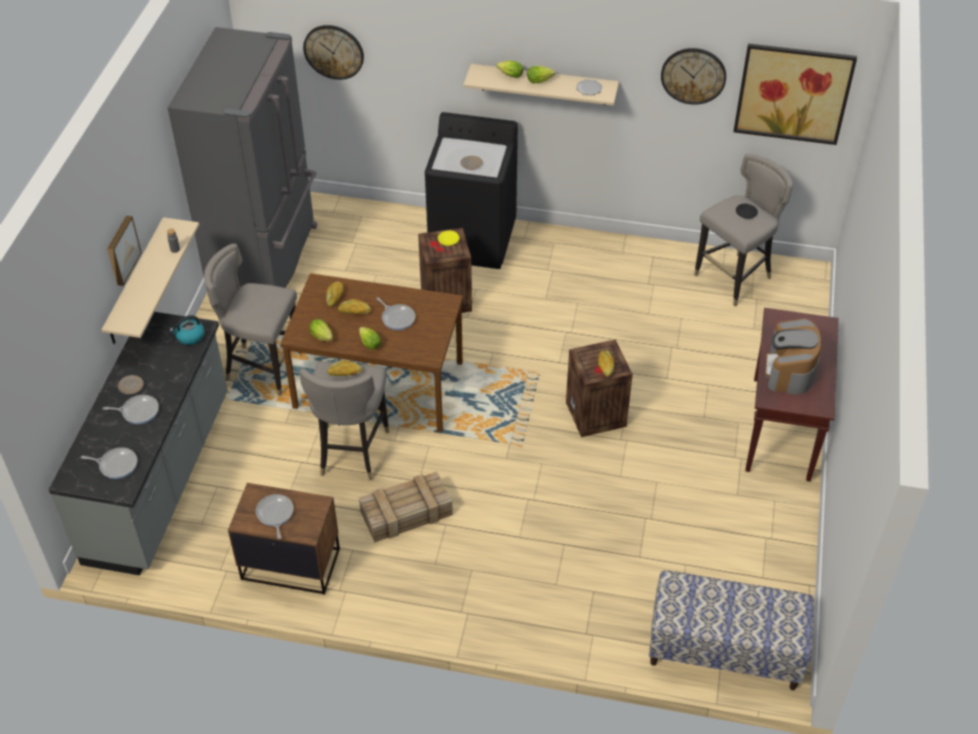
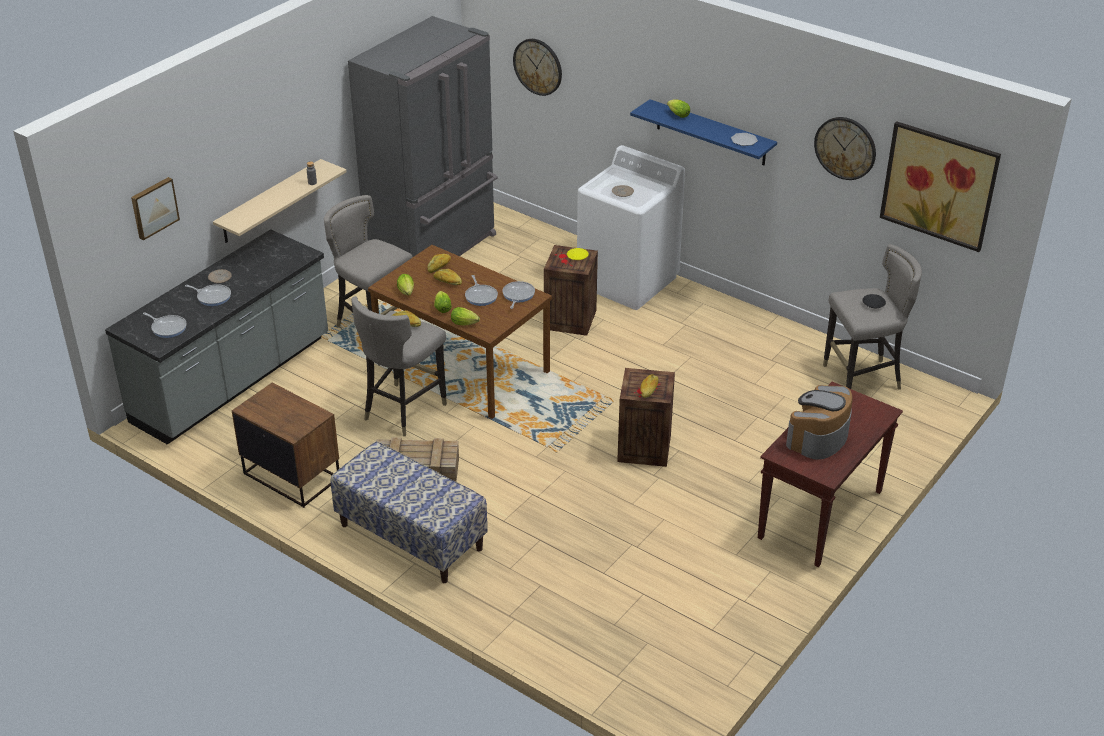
camera: 25 degrees right, 10 degrees down
(121, 250) = (257, 162): picture -> picture (153, 207)
(190, 337) = (292, 257): kettle -> none
(275, 514) = (277, 411): frying pan -> frying pan (518, 295)
(473, 240) = (628, 281): black washing machine -> white washing machine
(541, 81) = (703, 125): lettuce -> lettuce (466, 324)
(543, 84) = (711, 133): beige shelf -> blue shelf
(724, 651) = (630, 675): bench -> bench (410, 537)

